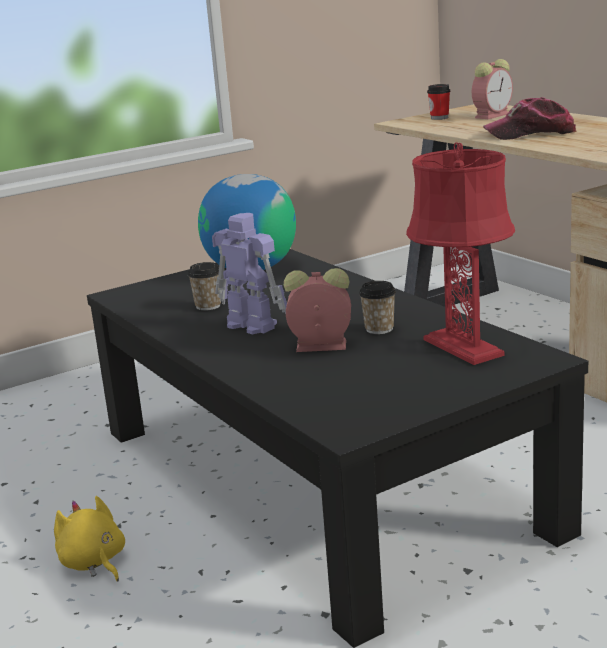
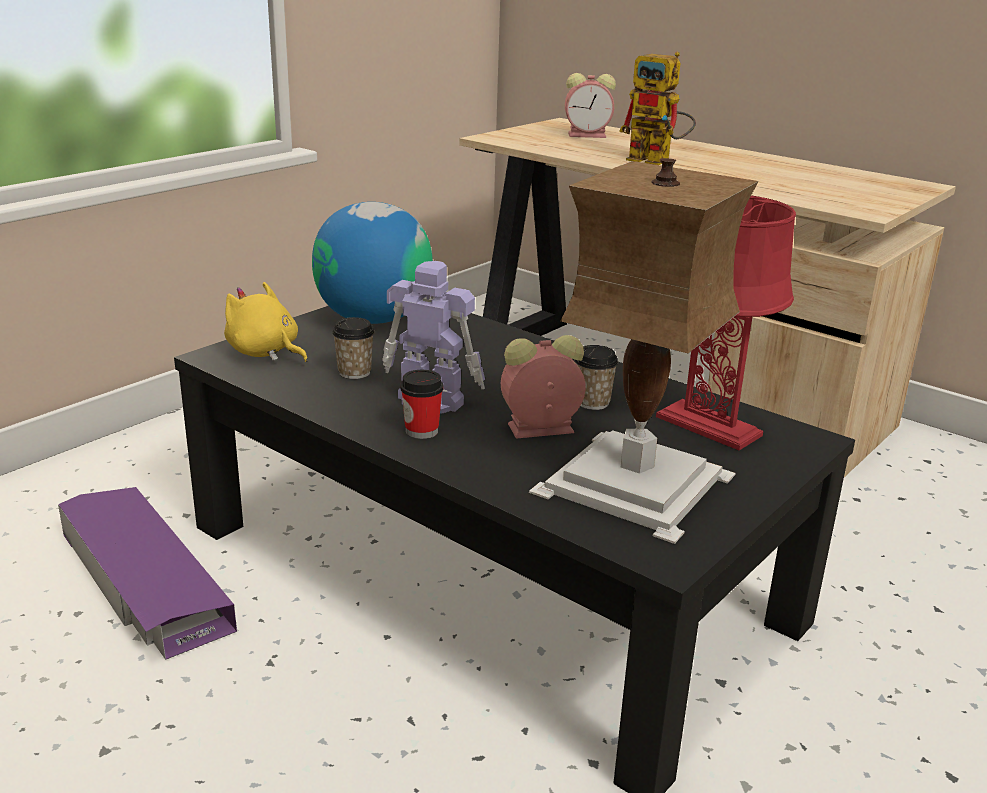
camera: 20 degrees left, 5 degrees up
(57, 466) = (144, 581): none -> purple storage box
(93, 563) = (262, 723): yellow plush toy -> yellow plush toy (265, 352)
(364, 382) = (632, 480): none -> table lamp
(439, 118) = (531, 135): cup -> cup (421, 431)
(492, 115) = (588, 135): alarm clock -> alarm clock turned 60 degrees clockwise
(530, 134) = (657, 161): cap -> toy robot

